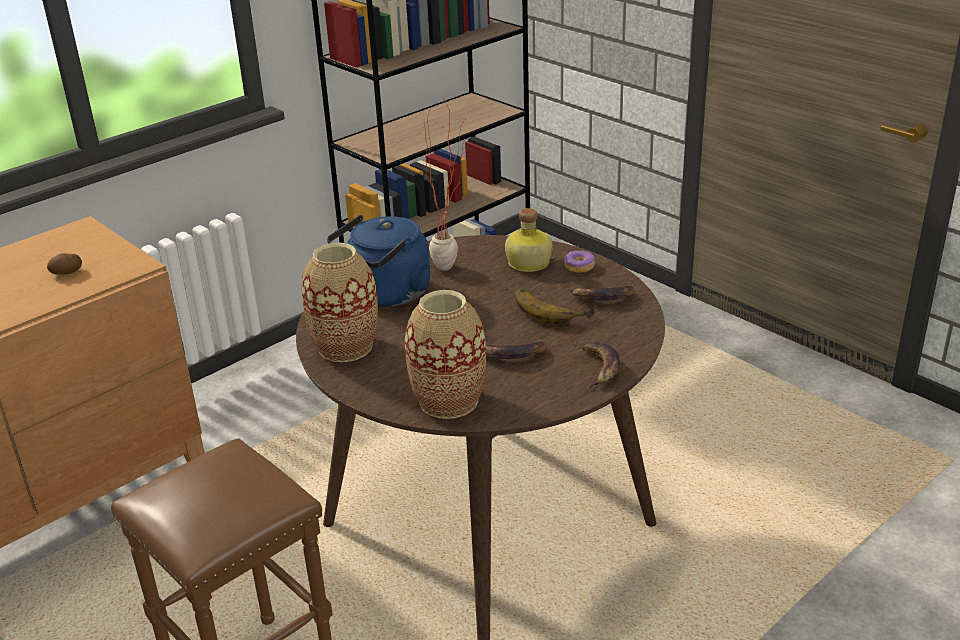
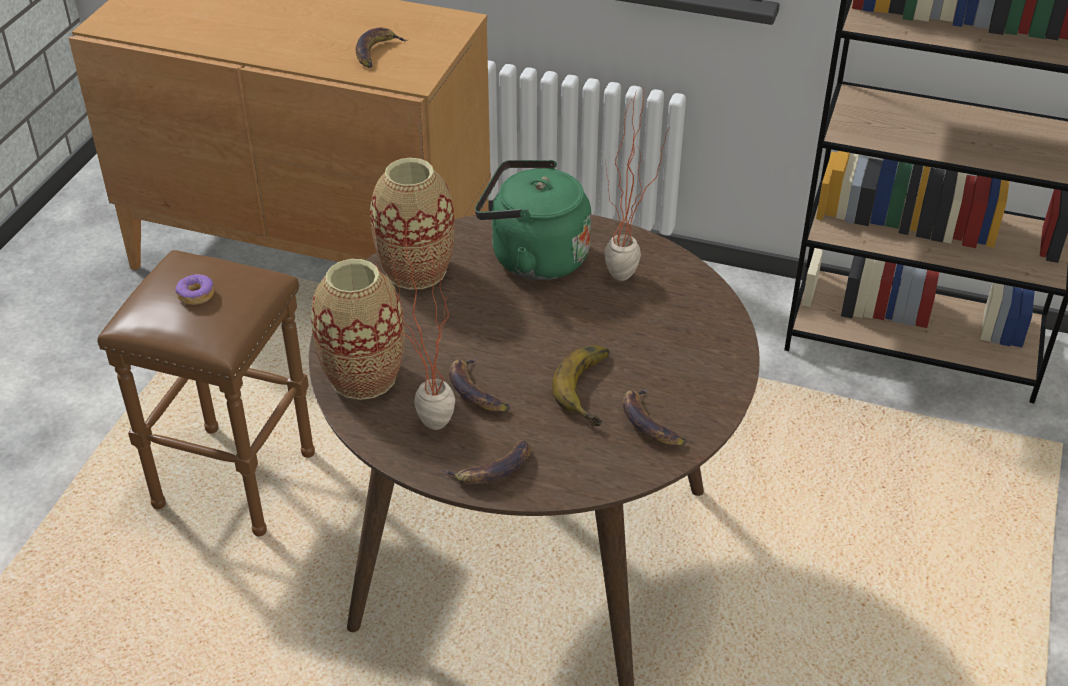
camera: 60 degrees right, 10 degrees up
(67, 273) = (376, 52): potato -> banana
(386, 295) = (533, 258): blue kettle -> green kettle
(525, 386) = (423, 422): none -> potted plant
(527, 263) = (682, 335): bottle -> none
(579, 267) = (709, 380): donut -> donut (195, 295)

